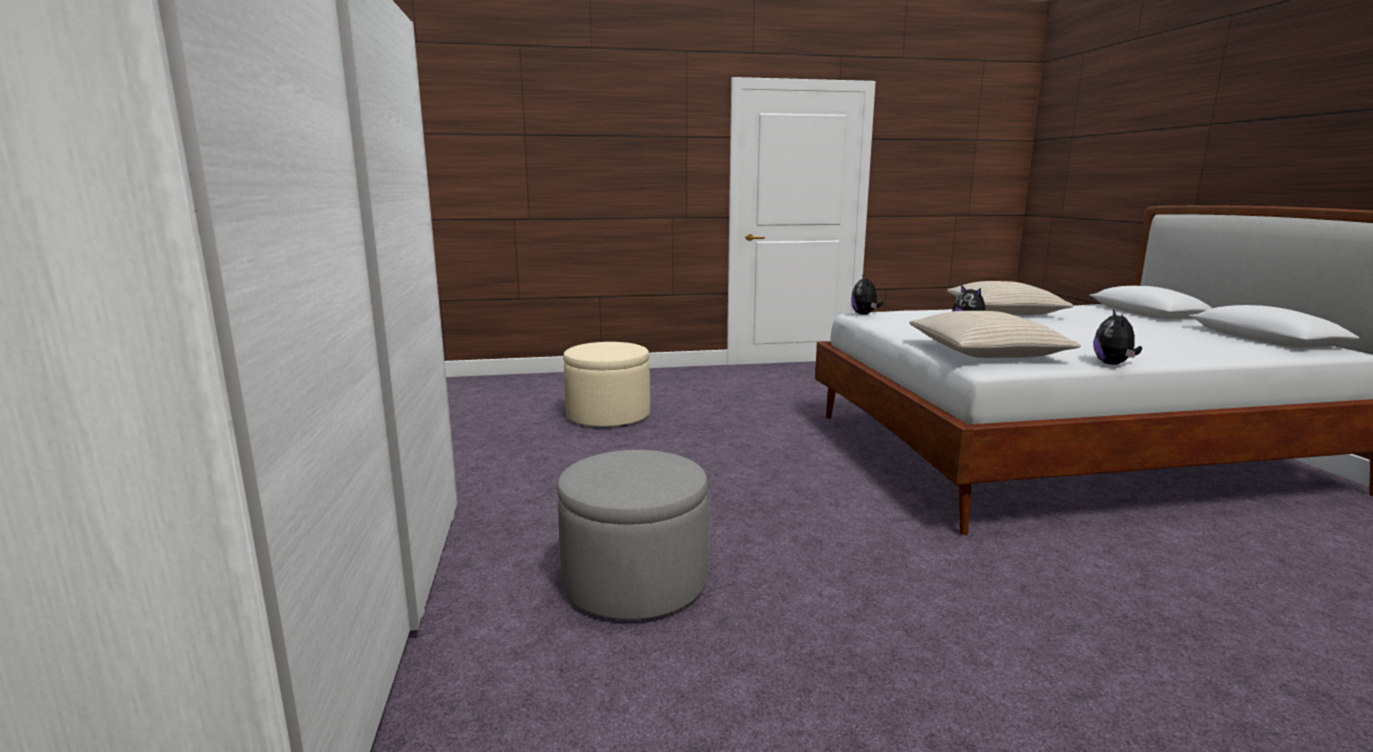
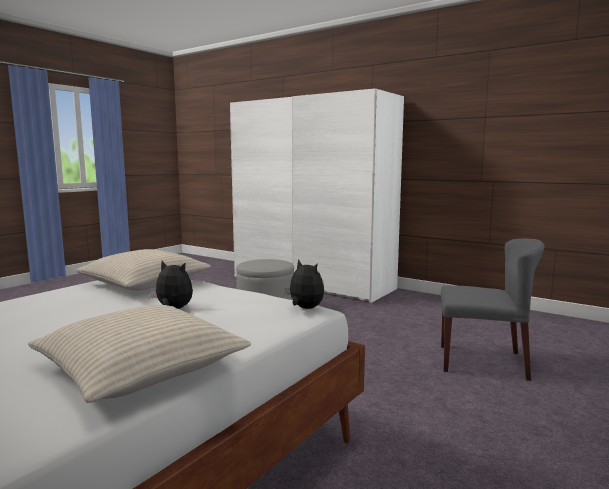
camera: 135 degrees right, 5 degrees down
(608, 415) = (483, 362): beige ottoman -> grey chair
(1113, 364) = (45, 292): plush toy -> none

